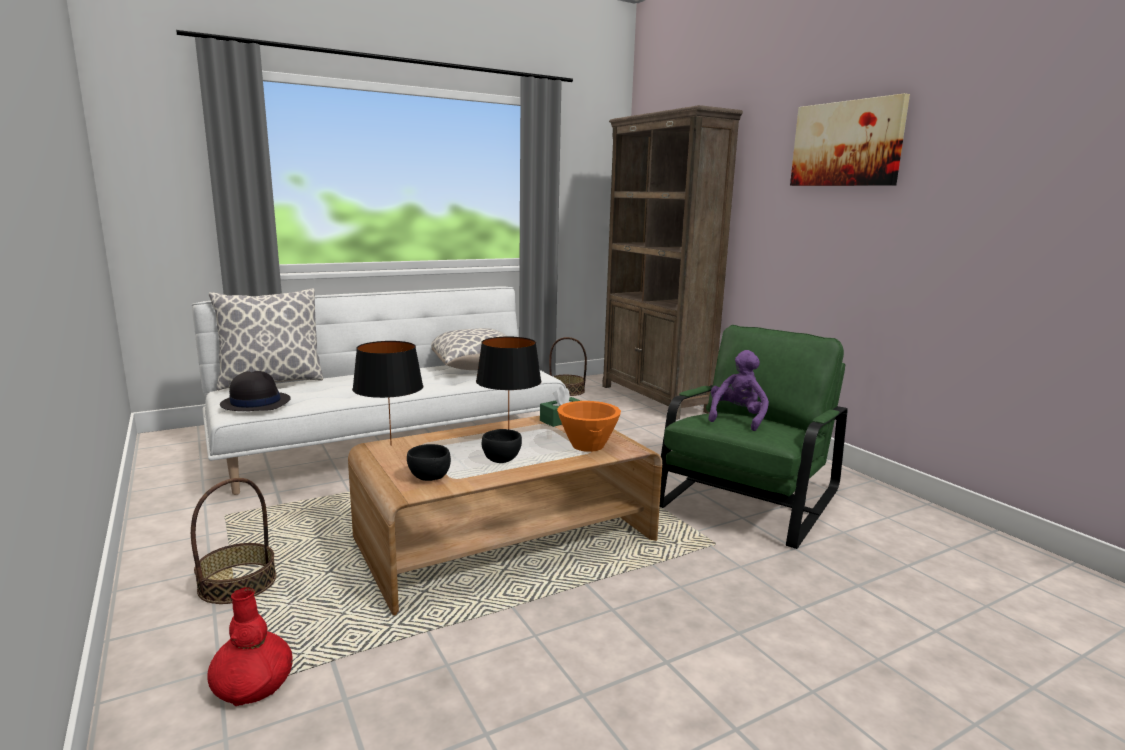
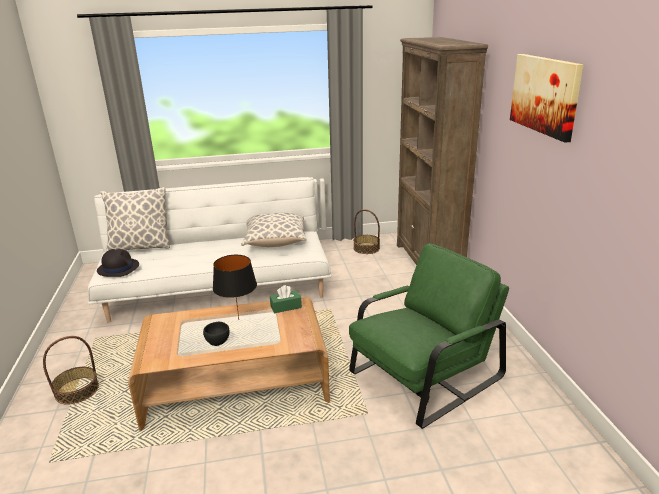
camera: 20 degrees right, 10 degrees up
(253, 684) = (51, 461): red vase -> none
(390, 445) = (164, 319): black table lamp -> none
(430, 478) = (165, 353): black bowl -> none
(588, 445) = (281, 336): orange bowl -> none
(737, 418) = (402, 324): purple plush toy -> none

